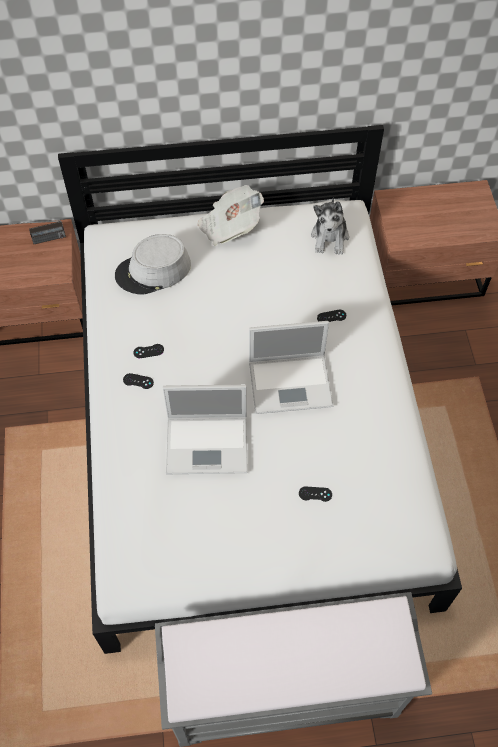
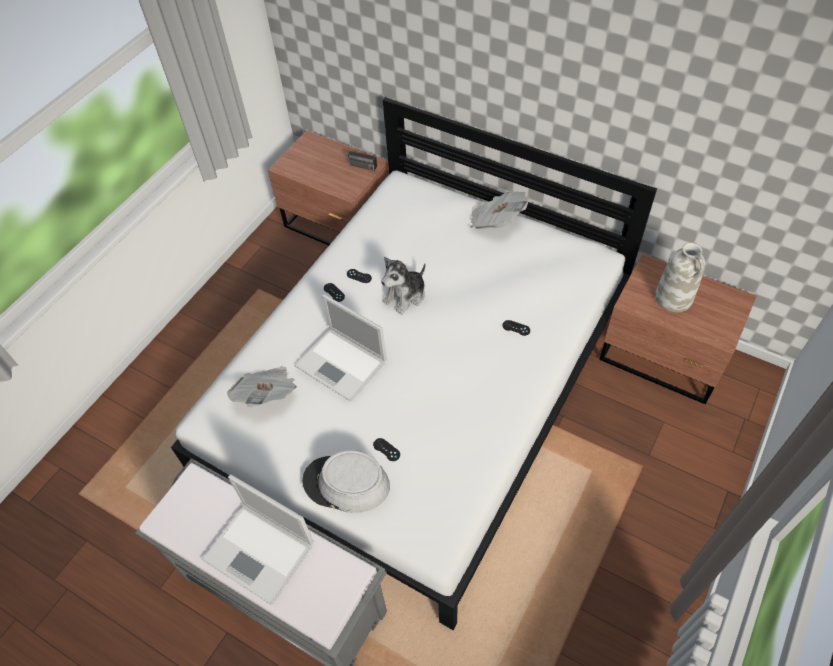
camera: 40 degrees right, 5 degrees down
(153, 271) = (411, 223): grey hat -> grey hat (346, 484)
(164, 517) = (267, 394): none -> newspaper
(292, 383) = (441, 358): laptop -> laptop (260, 552)
(330, 237) = (568, 268): plush toy -> plush toy (405, 296)
(430, 217) = (674, 298): none -> white vase

